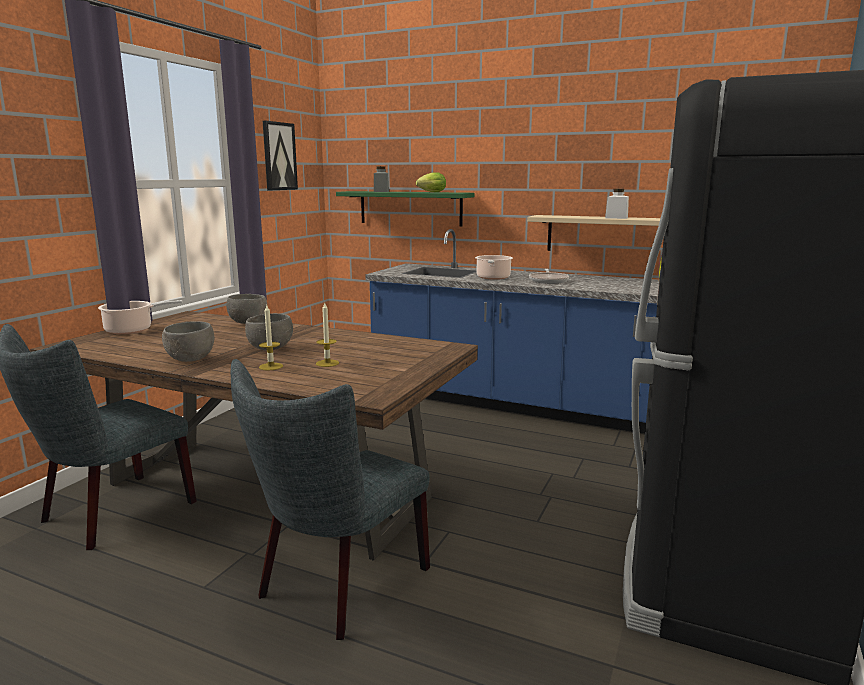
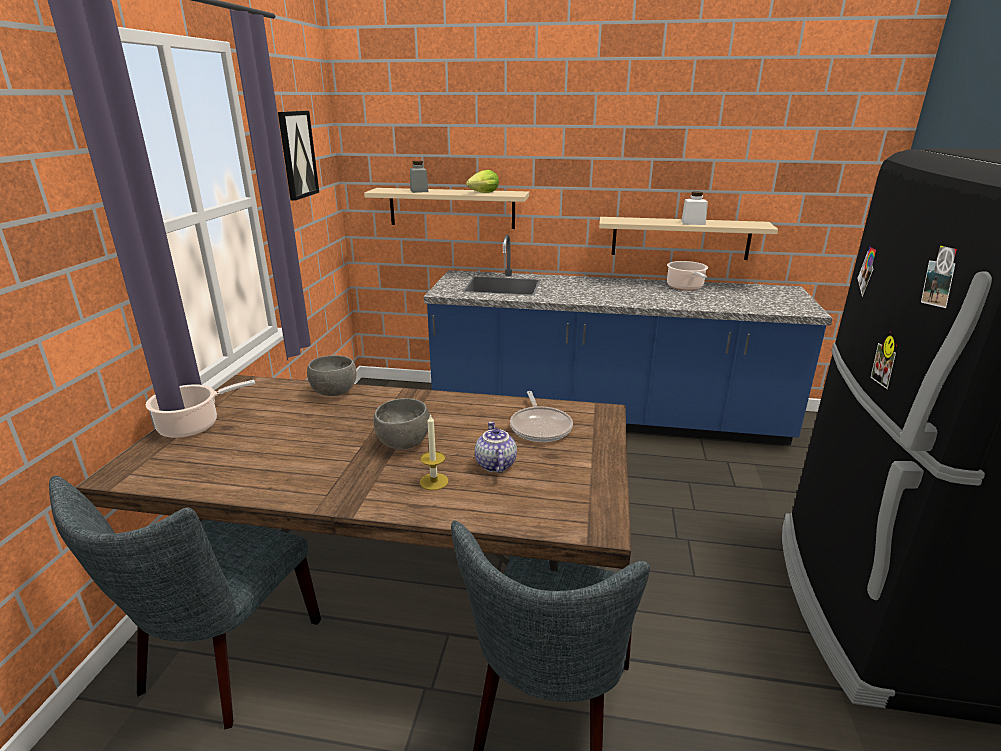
camera: 15 degrees left, 10 degrees up
(190, 359) = (320, 481): grey bowl -> none
(327, 363) = (494, 464): candle -> teapot
(410, 208) = (451, 208): green shelf -> beige shelf
(493, 278) = (568, 293): cooking pot -> cooking pot (685, 287)
(548, 280) = (628, 294): frying pan -> frying pan (540, 427)

